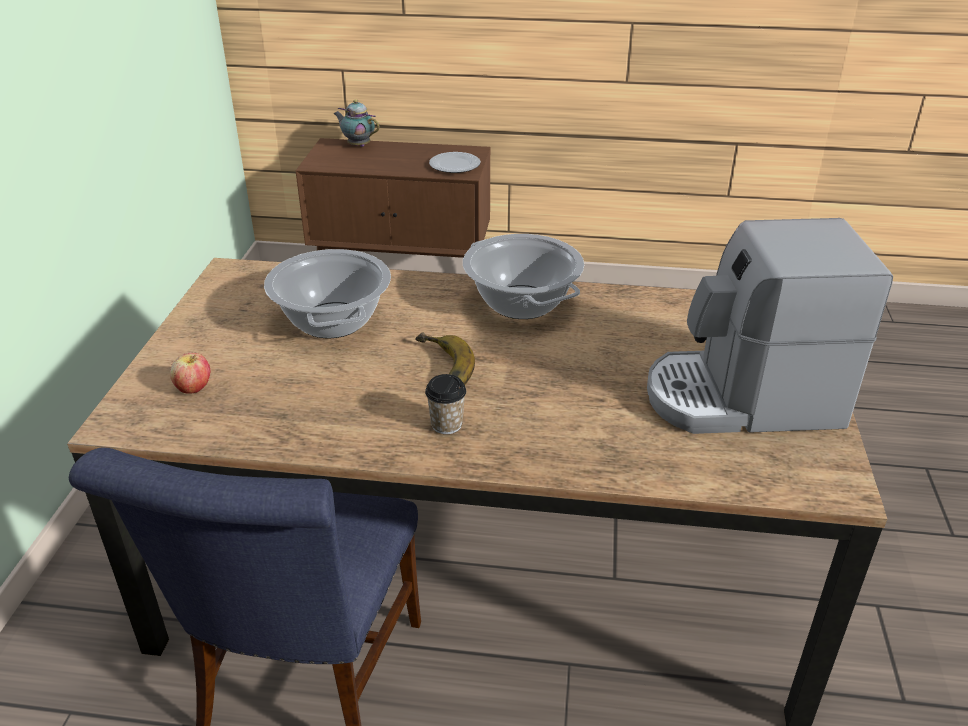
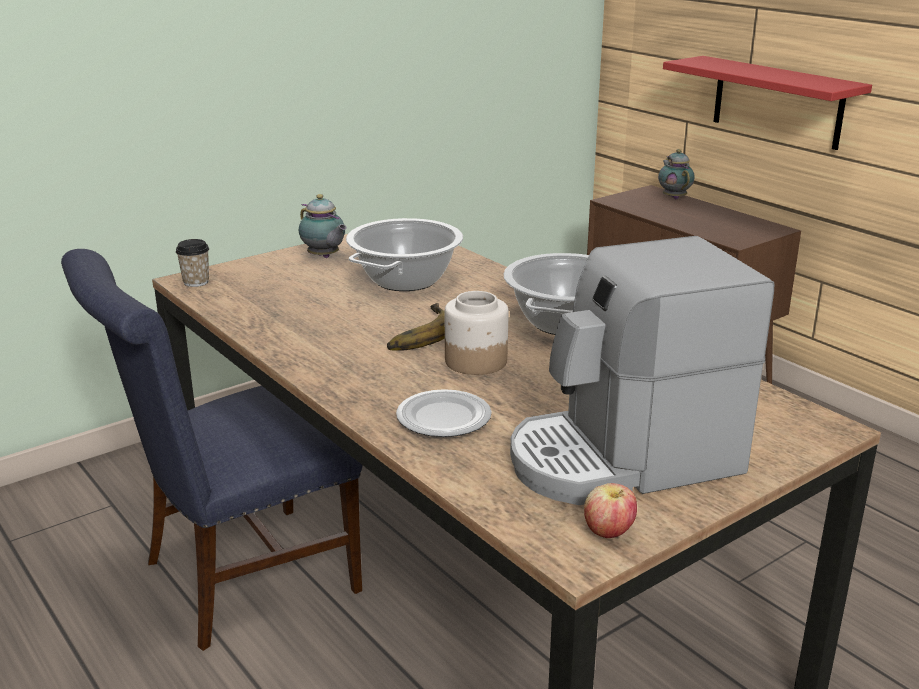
camera: 45 degrees right, 10 degrees down
(194, 388) = (257, 281): apple -> apple (608, 532)
(212, 330) = (324, 257): none -> teapot
(441, 38) = (777, 102): none -> red shelf
(446, 424) = (359, 364): cup -> cup (196, 282)
(455, 166) = (736, 234): plate -> plate (443, 419)
(524, 372) = (475, 361): none -> jar
(743, 399) = (623, 459): coffee machine -> coffee machine turned 60 degrees counterclockwise

